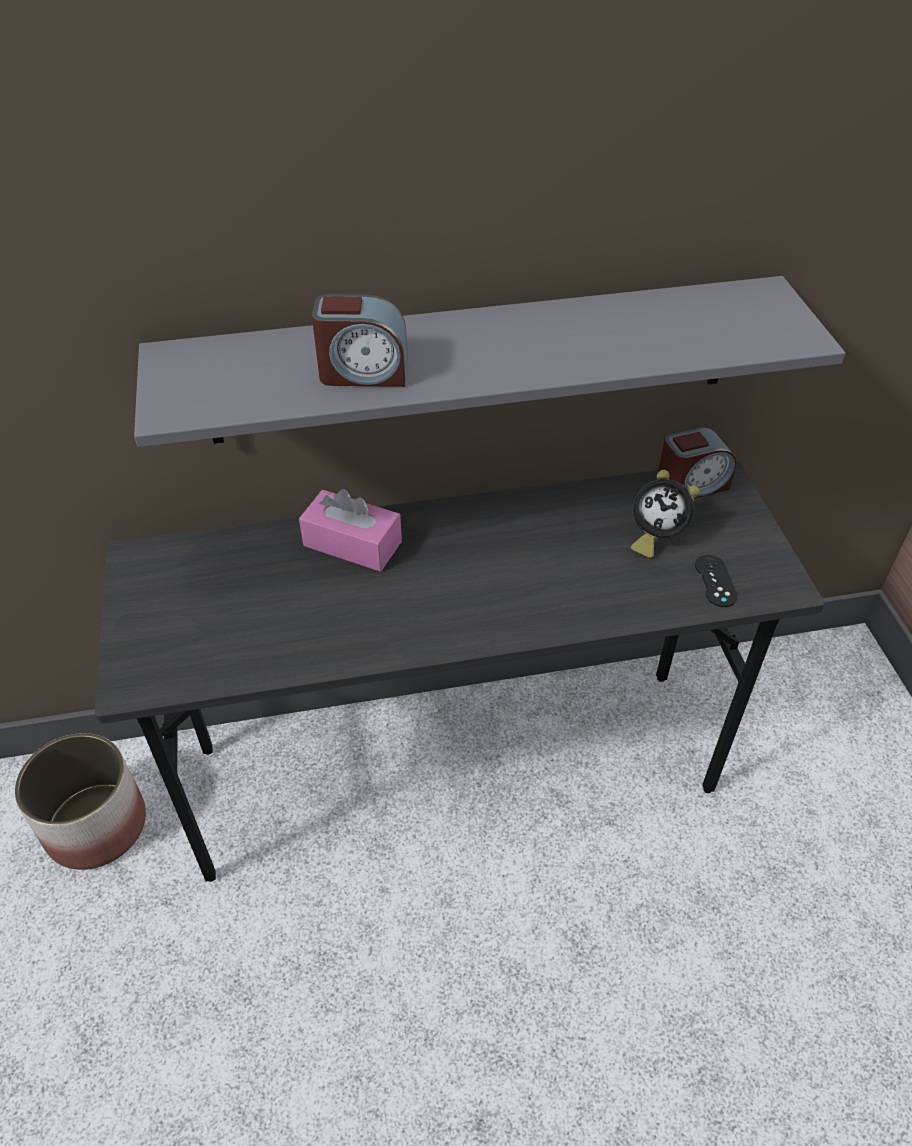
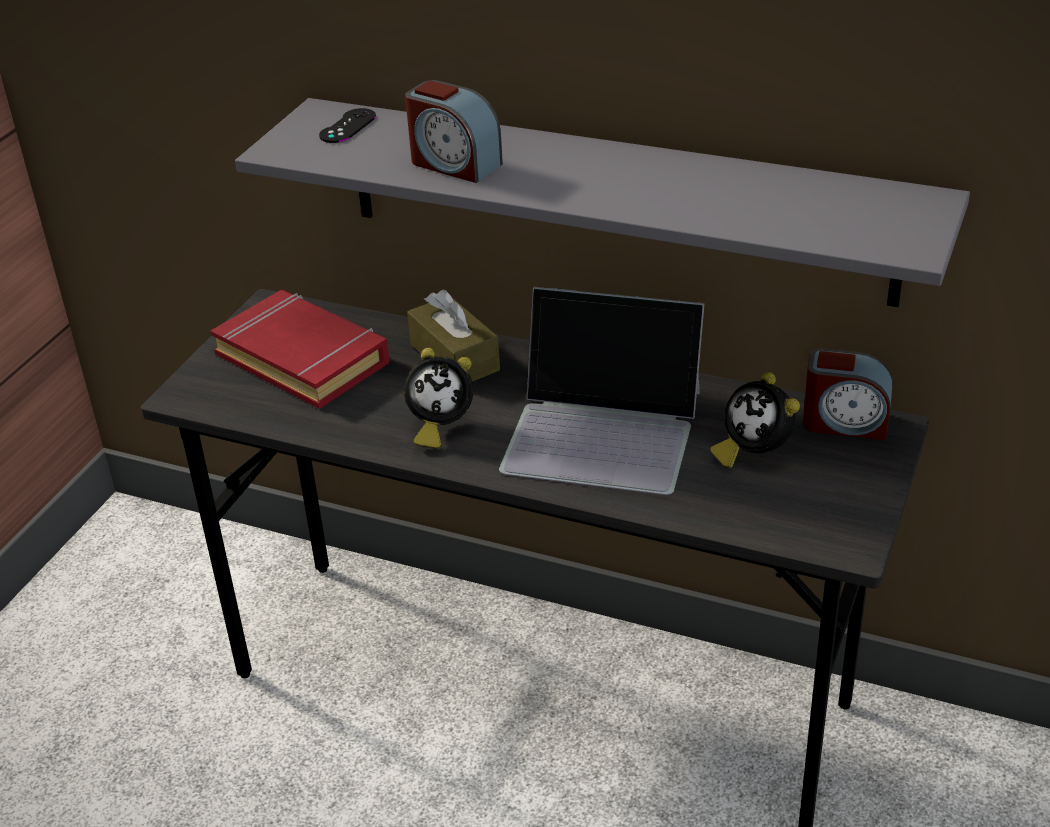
camera: 35 degrees right, 10 degrees down
(97, 824) = (187, 587): planter -> none
(216, 597) = (303, 358): none -> red book
(352, 543) = (454, 357): pink tissue box -> brown tissue box
(399, 616) = (439, 427): none -> alarm clock
(532, 562) = (604, 430): none -> laptop
(715, 581) = (777, 513): black game controller -> black game controller (347, 126)

